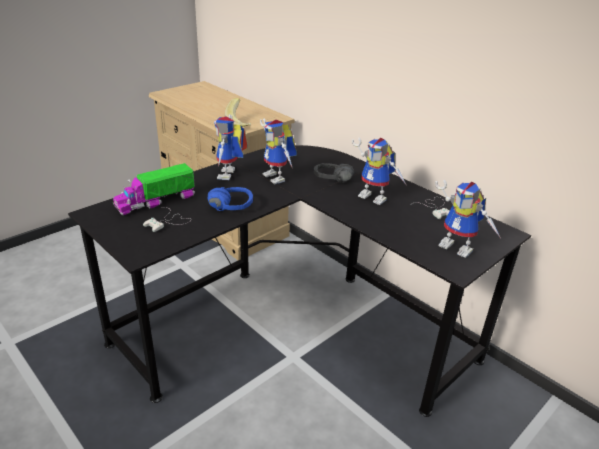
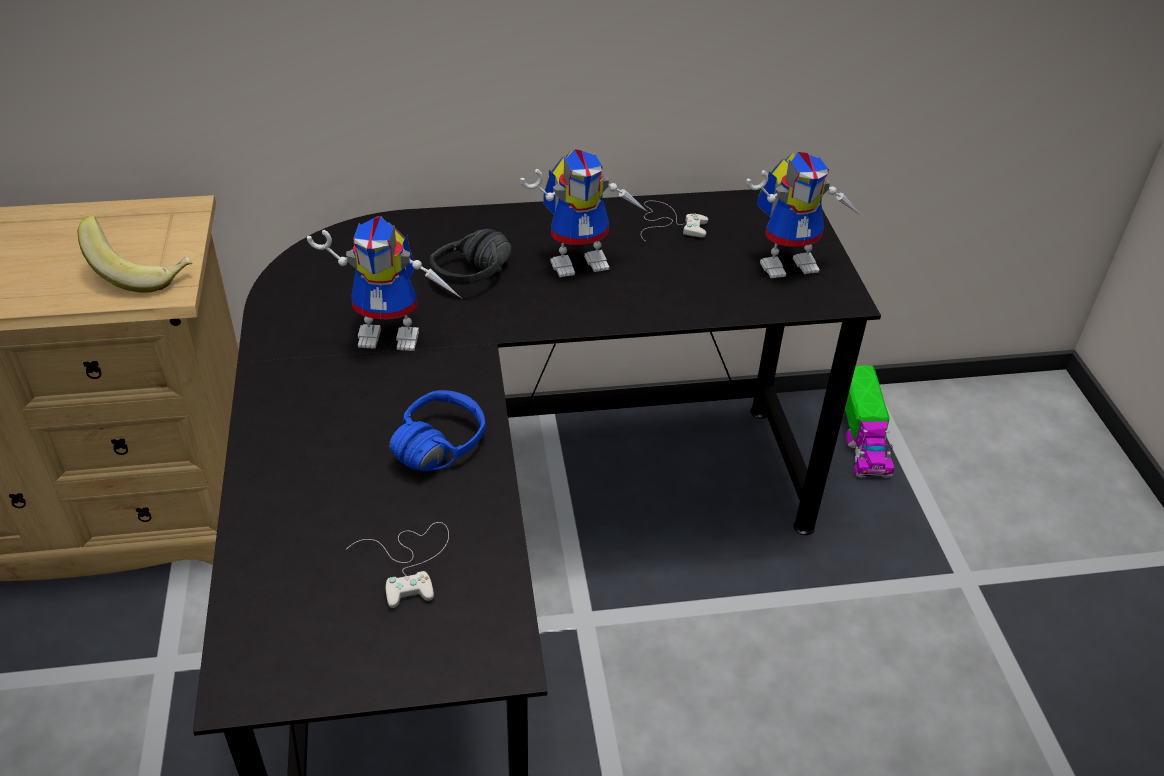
camera: 55 degrees left, 10 degrees up
(156, 201) = (301, 550): toy truck -> toy truck (862, 436)
(230, 175) = (312, 393): toy robot -> none

